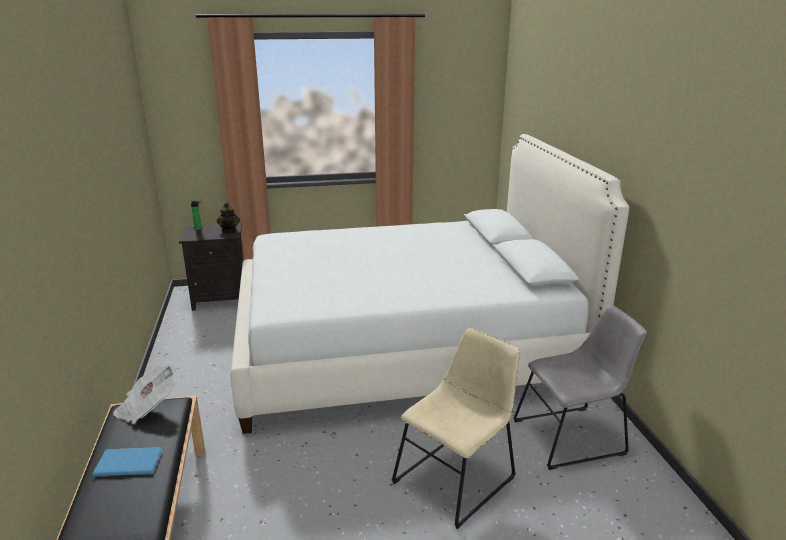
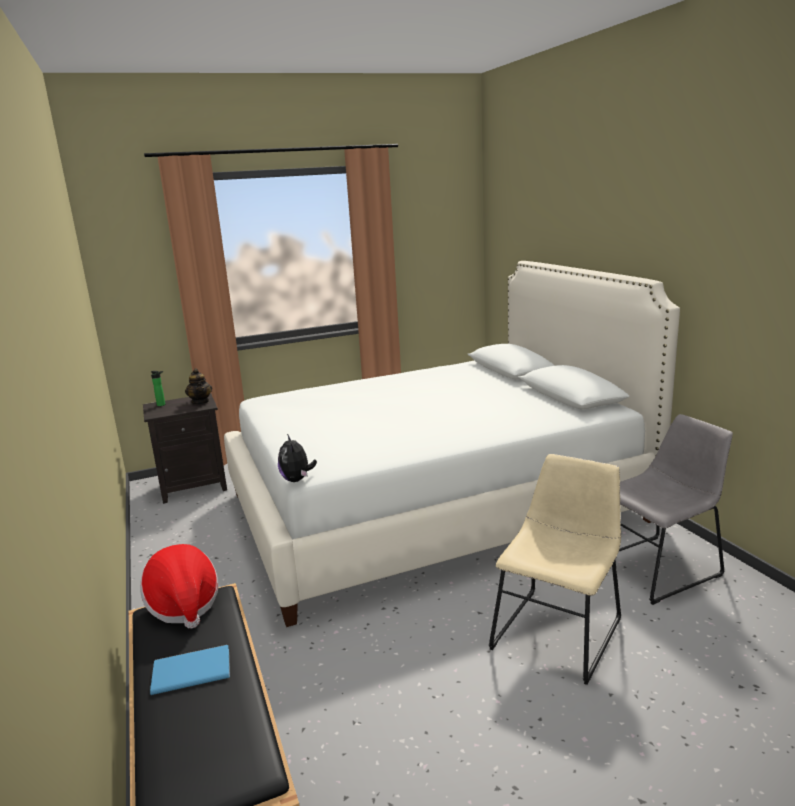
camera: 10 degrees left, 5 degrees down
(147, 407) = (183, 605): newspaper -> hat
(259, 318) = (297, 480): none -> plush toy

